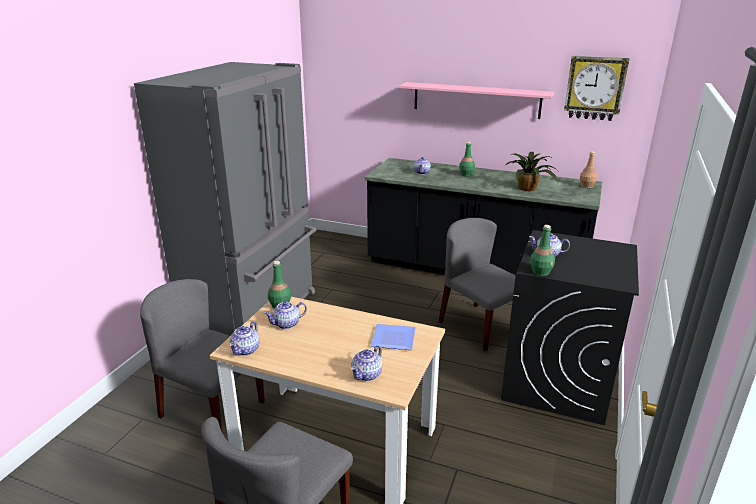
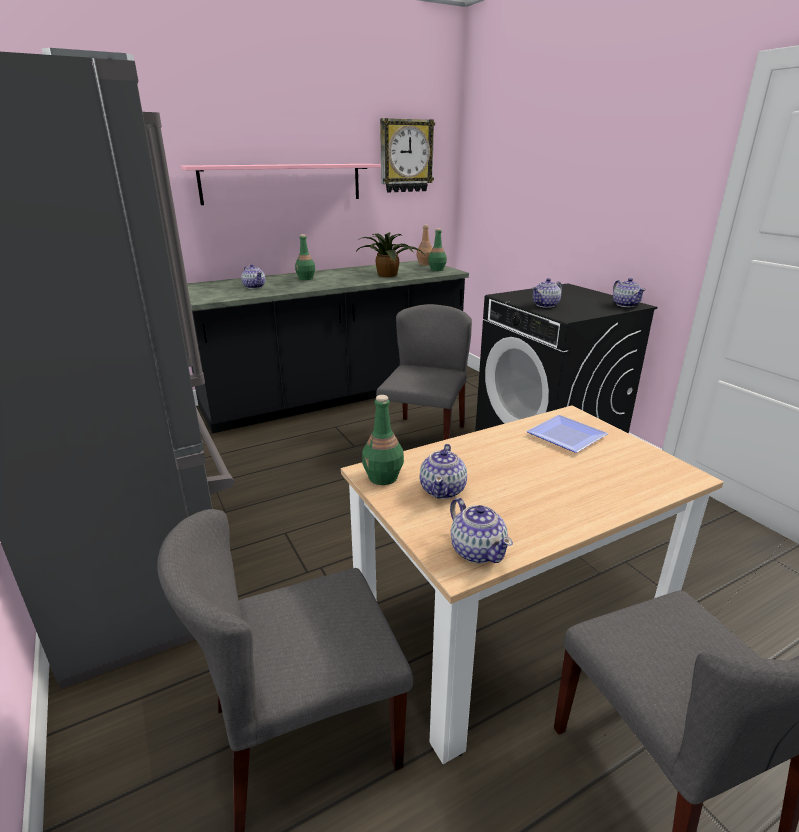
camera: 50 degrees left, 0 degrees up
(367, 374) = (635, 479): teapot -> teapot (625, 305)
(479, 326) = (424, 438): grey chair -> grey chair turned 105 degrees clockwise
(541, 272) = (578, 316): green bottle -> green bottle (437, 269)

